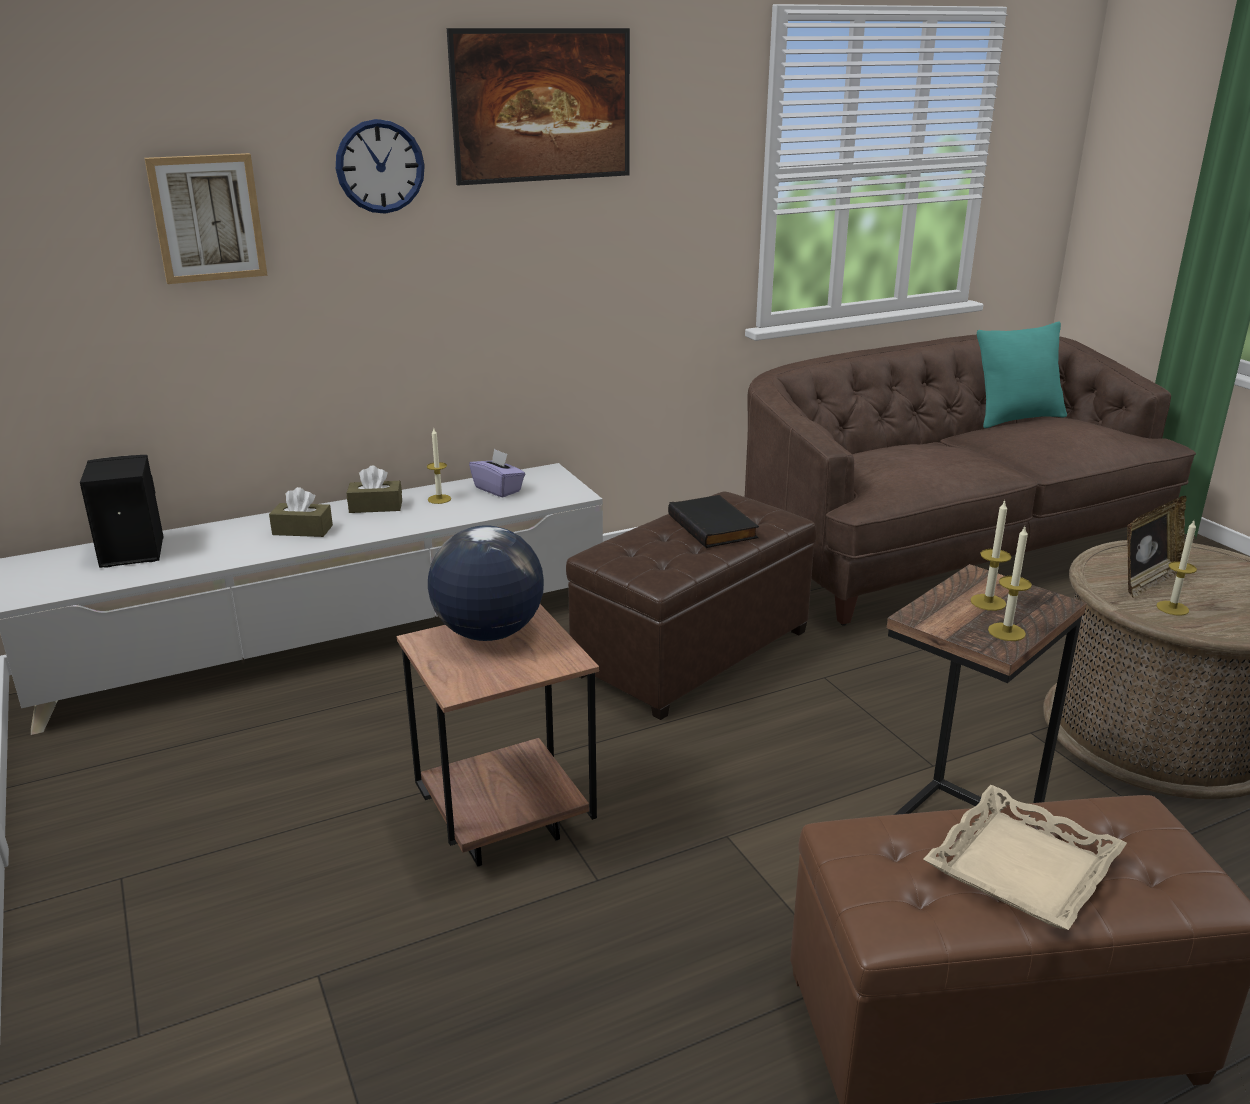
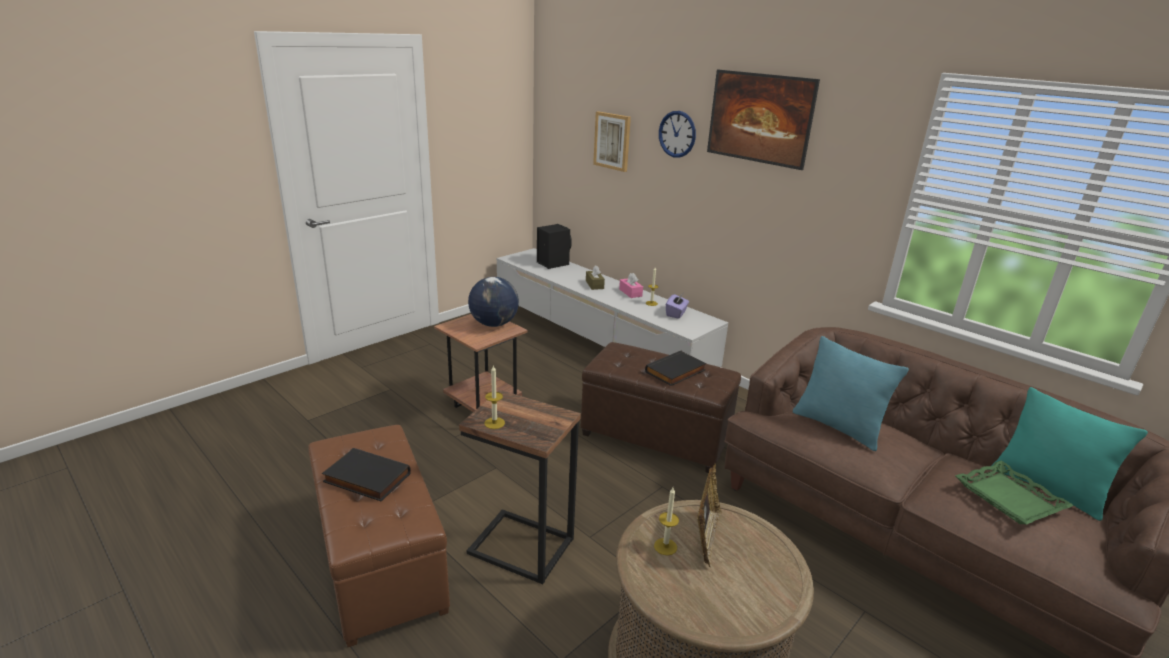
camera: 70 degrees right, 0 degrees up
(375, 506) = (630, 293): brown tissue box -> pink tissue box
(911, 462) = (838, 427): none -> turquoise pillow
(988, 602) = (529, 418): candle -> none
(1024, 868) = (365, 479): beige tray -> black book
(1051, 430) = (1008, 498): none -> green tray
(1148, 581) = (706, 537): picture frame -> picture frame turned 105 degrees counterclockwise

